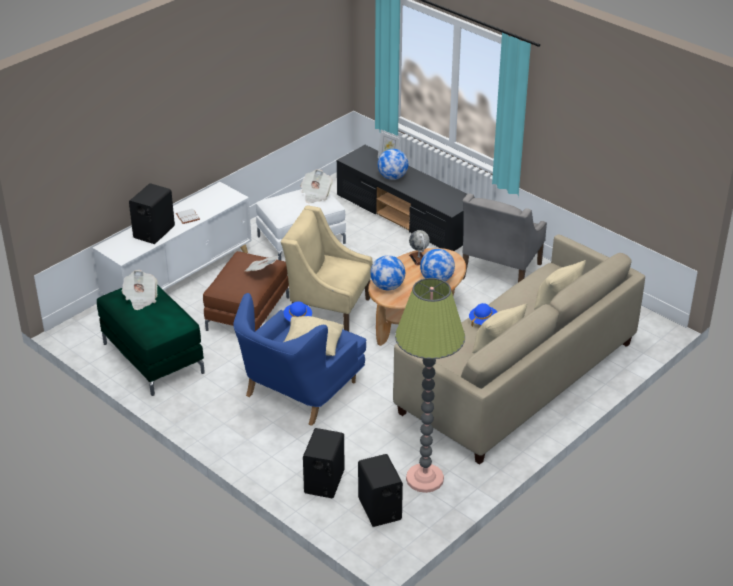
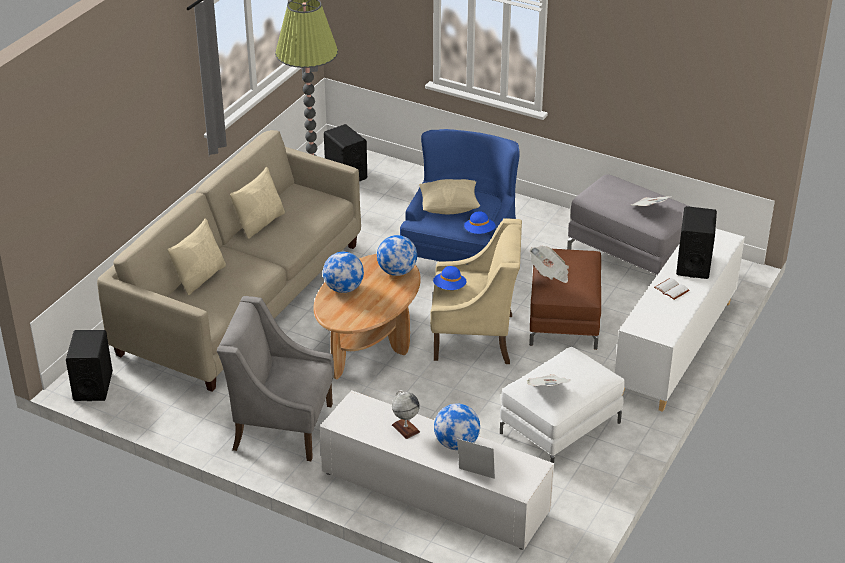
camera: 165 degrees right, 0 degrees up
(152, 357) = (630, 257): green ottoman -> grey ottoman
(324, 482) = (401, 185): black speaker -> black speaker (93, 386)
(407, 217) = (433, 493): black tv stand -> white tv stand
(418, 259) = (373, 311): globe -> globe (405, 428)
(483, 321) = (279, 245): blue hat -> blue hat (449, 287)
(500, 271) = (281, 426): grey armchair -> grey armchair turned 90 degrees counterclockwise

